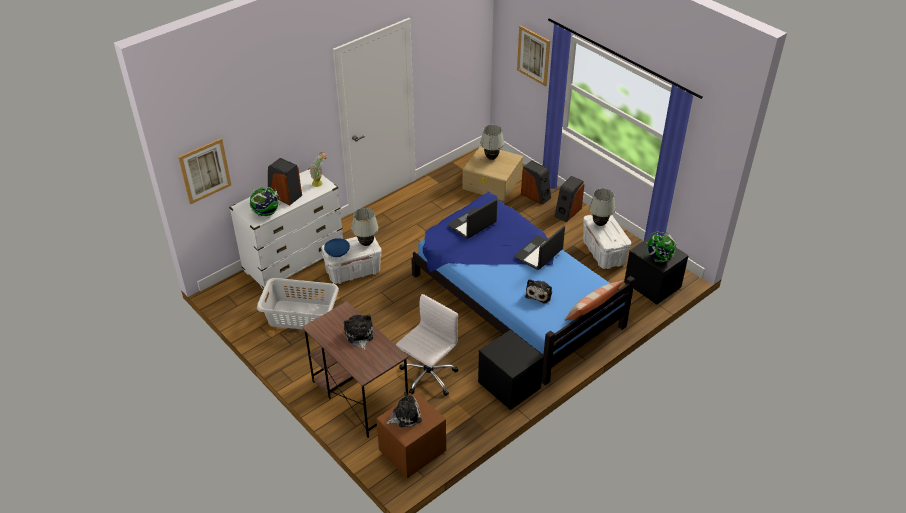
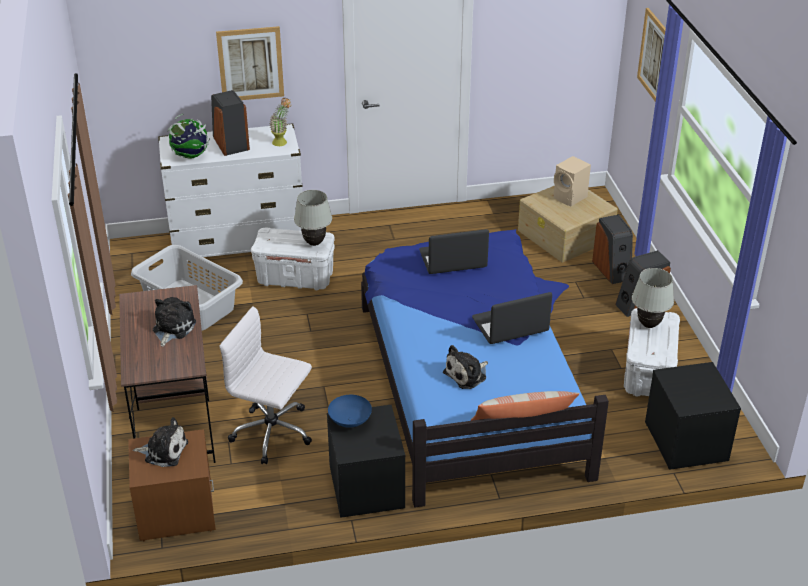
camera: 30 degrees right, 5 degrees down
(205, 171) = (127, 75): picture -> picture (250, 64)
(337, 254) = (269, 242): blue bowl -> blue bowl (349, 421)
(427, 377) = (273, 433): white office chair -> white office chair turned 135 degrees counterclockwise
(491, 158) = (570, 198): white table lamp -> beige speaker
(659, 258) = (689, 395): globe -> none

